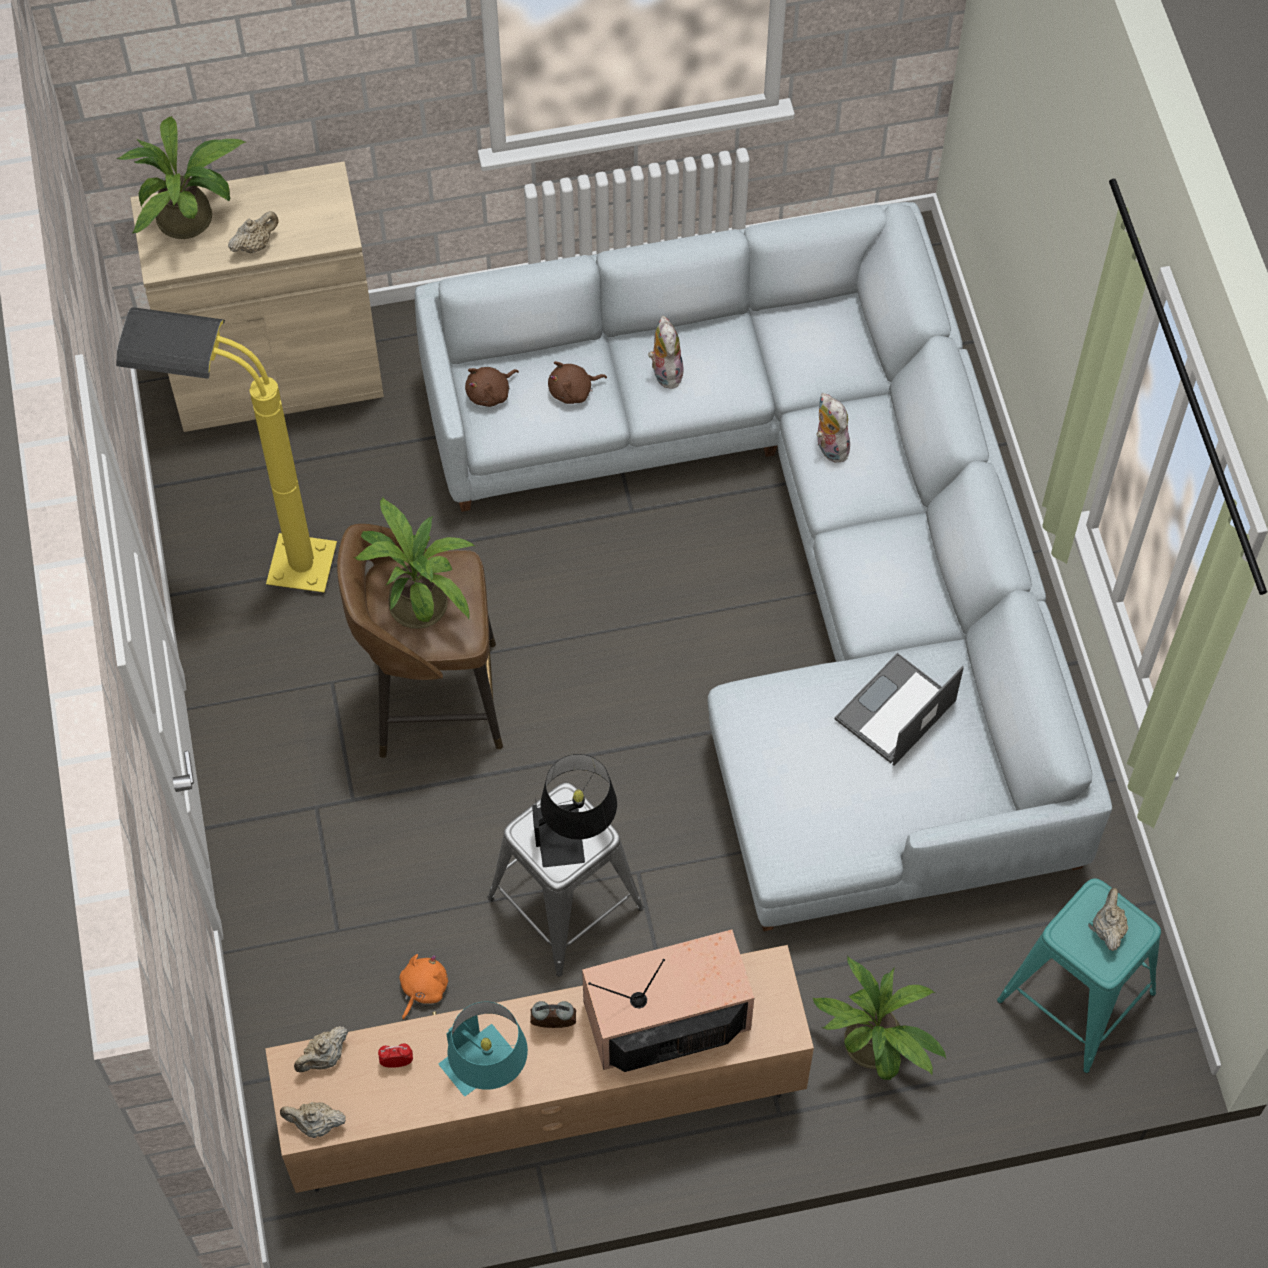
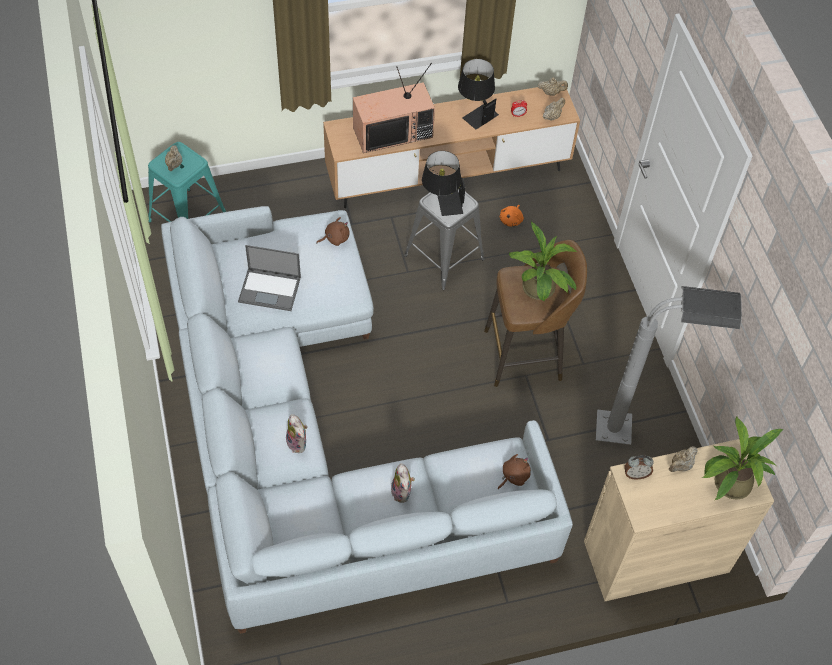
camera: 175 degrees right, 5 degrees down
(260, 562) = (638, 431): yellow floor lamp -> grey floor lamp
(488, 1071) = (475, 112): turquoise table lamp -> black table lamp
(553, 1025) = (446, 129): alarm clock -> alarm clock (636, 474)
(573, 391) = (461, 478): brown plush toy -> brown plush toy (335, 238)
(876, 1050) = (289, 197): potted plant -> none
(895, 711) = (270, 289): laptop -> laptop turned 60 degrees clockwise

